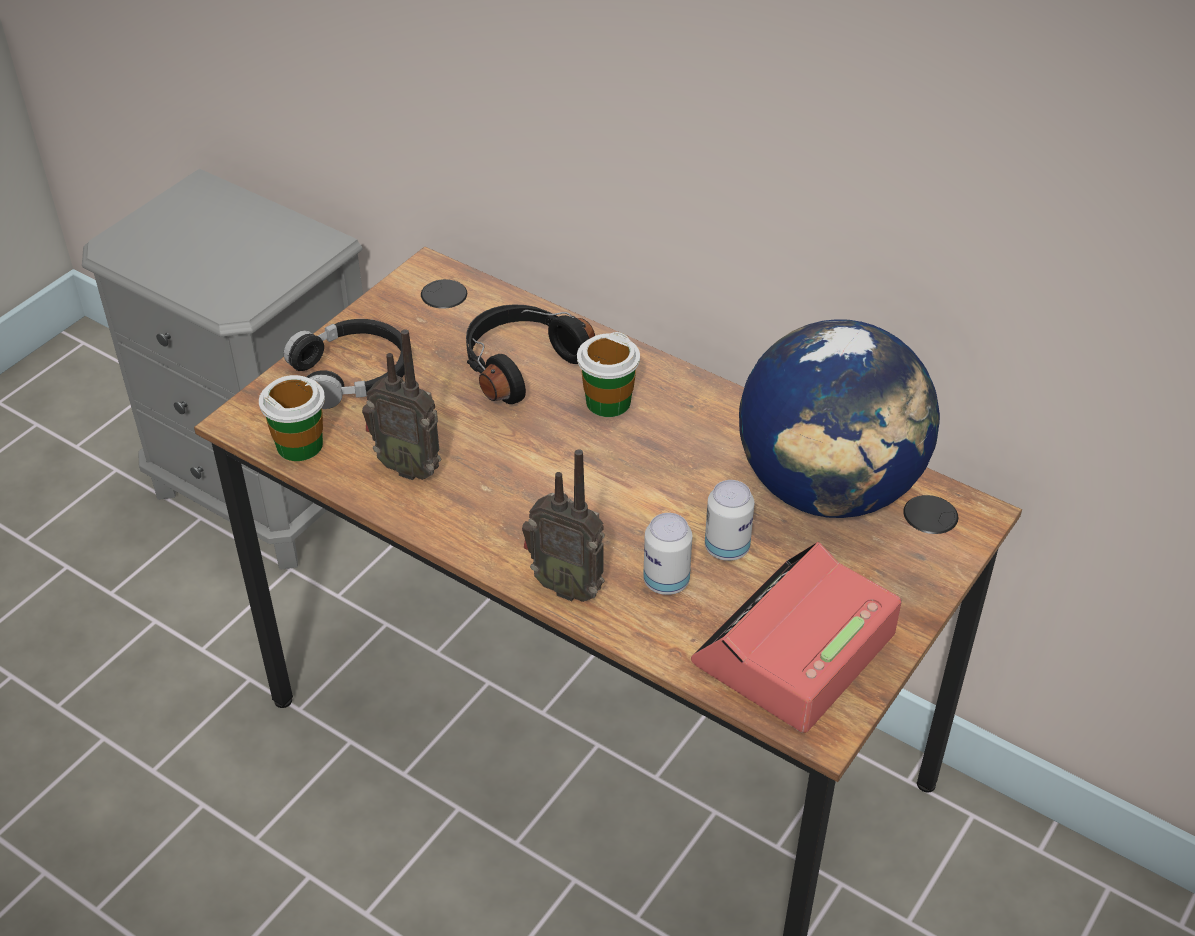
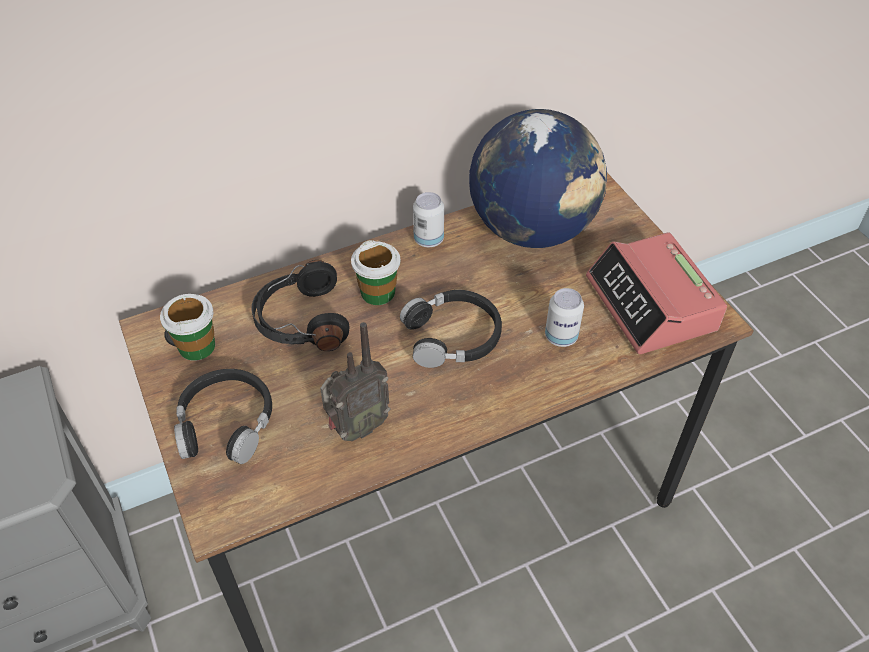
camera: 60 degrees left, 5 degrees up
(300, 445) = (278, 489): cup -> cup (197, 346)
(568, 585) = (533, 387): radio -> none
(591, 488) = (452, 336): none -> black headphones
(727, 548) = (551, 295): can -> can (428, 240)

